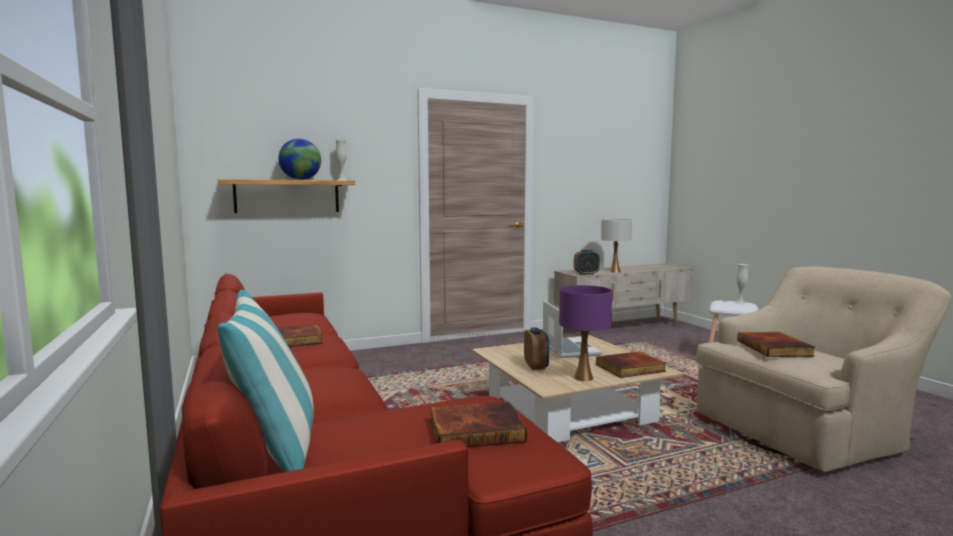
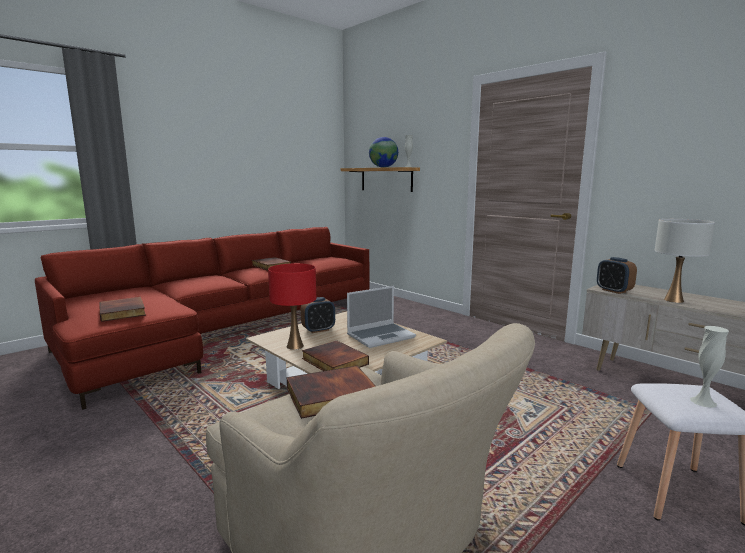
camera: 70 degrees right, 5 degrees up
(274, 451) = (116, 290): pillow -> none
(583, 377) = (295, 346): purple table lamp -> red table lamp

